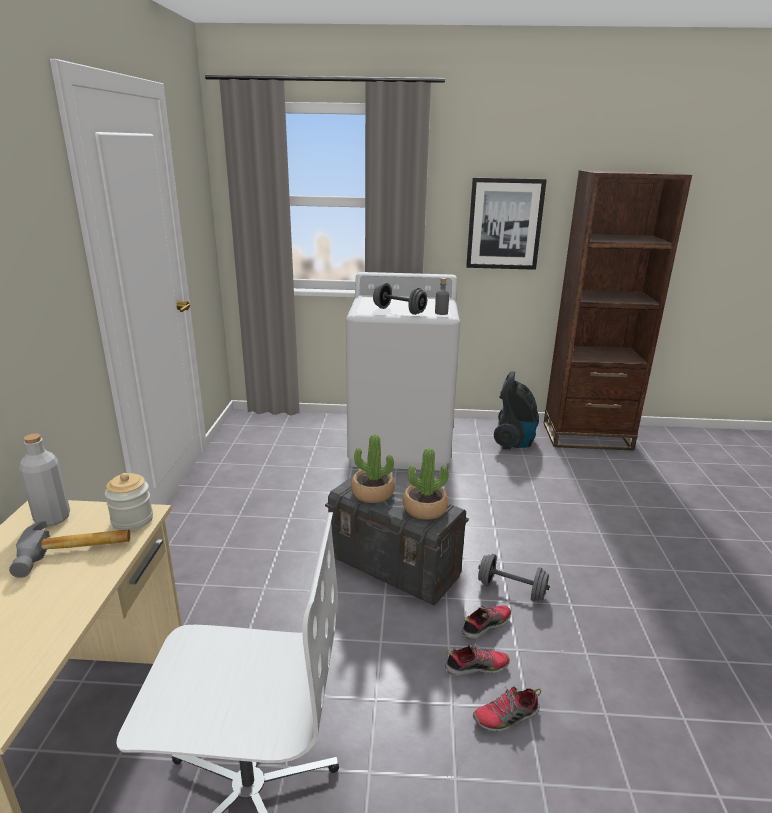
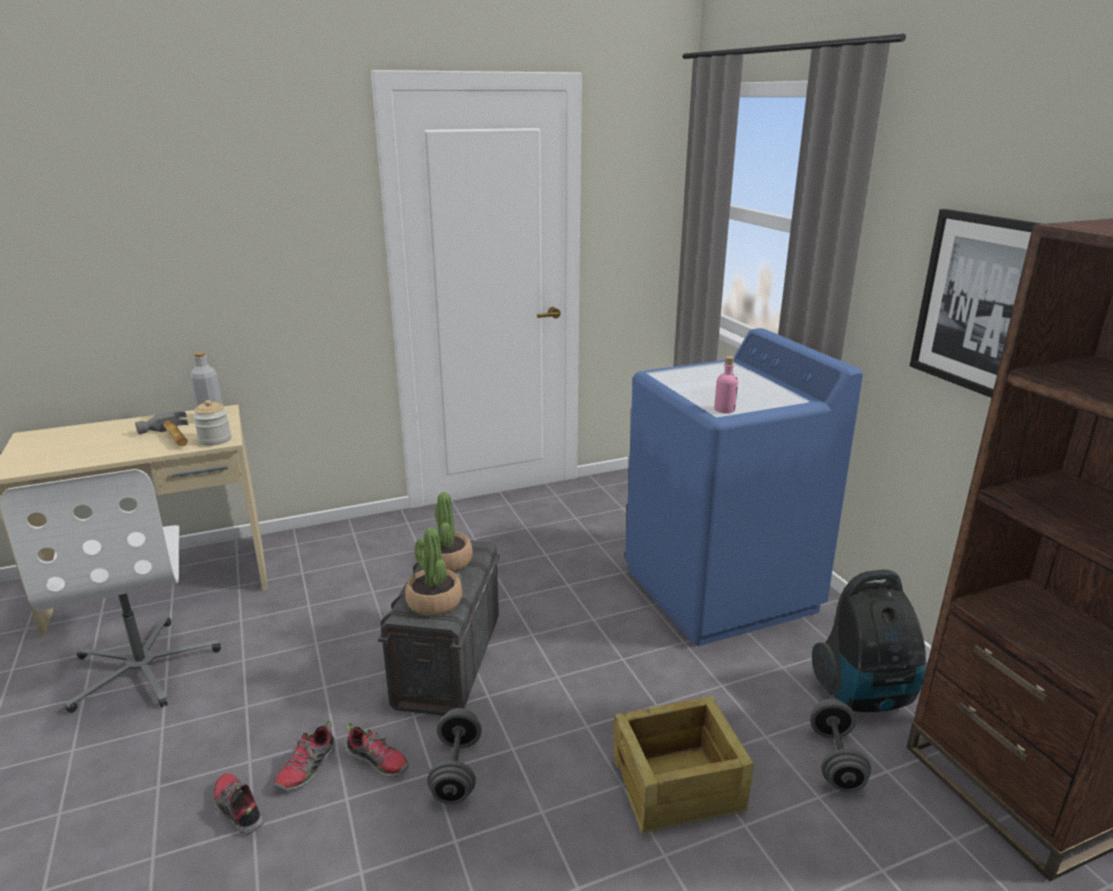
camera: 65 degrees right, 0 degrees up
(399, 311) = (693, 388): grey dumbbell -> grey dumbbell (835, 760)
(401, 445) = (720, 590): white washing machine -> blue washing machine
(441, 313) = (724, 409): grey bottle -> pink bottle
(476, 666) = (307, 768): shoe -> shoe turned 60 degrees clockwise
(555, 513) = (679, 786): none -> crate

